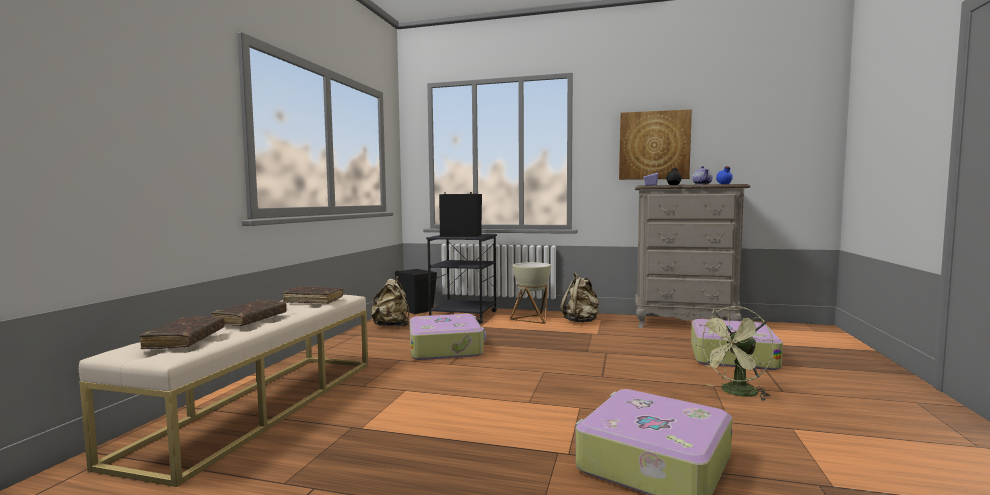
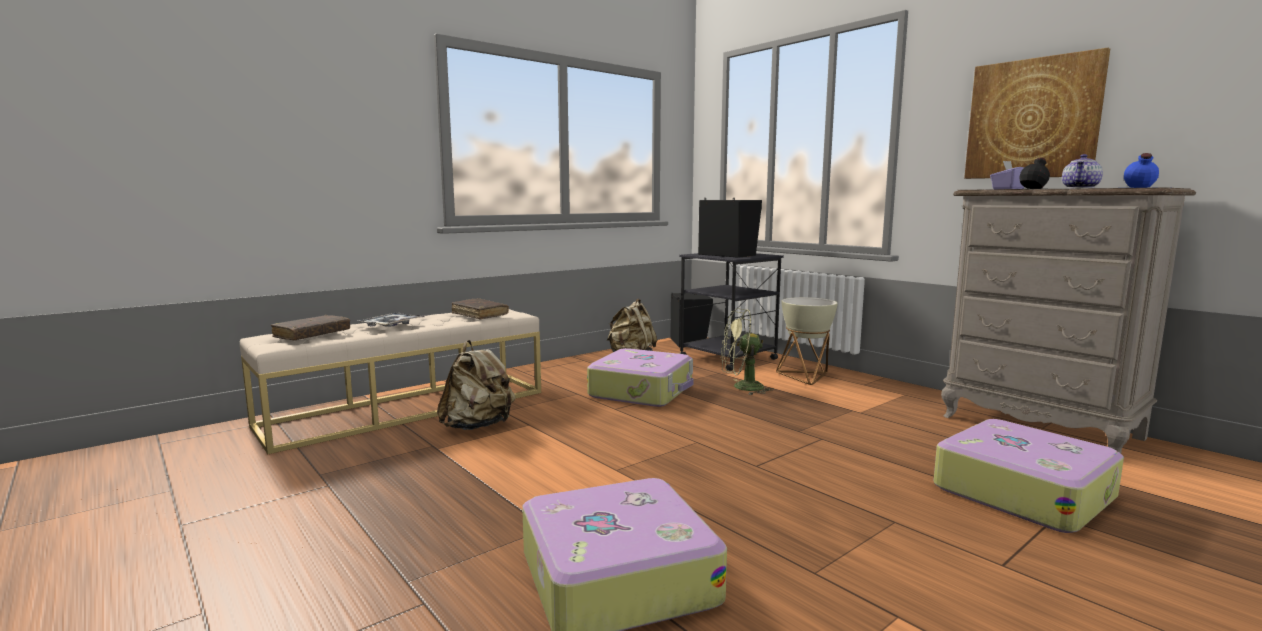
camera: 35 degrees right, 5 degrees up
(251, 320) = (391, 325): brown book -> tray
(581, 322) = (868, 392): beige backpack -> beige backpack (478, 426)
(736, 393) = (909, 542): green fan -> green fan (741, 387)

